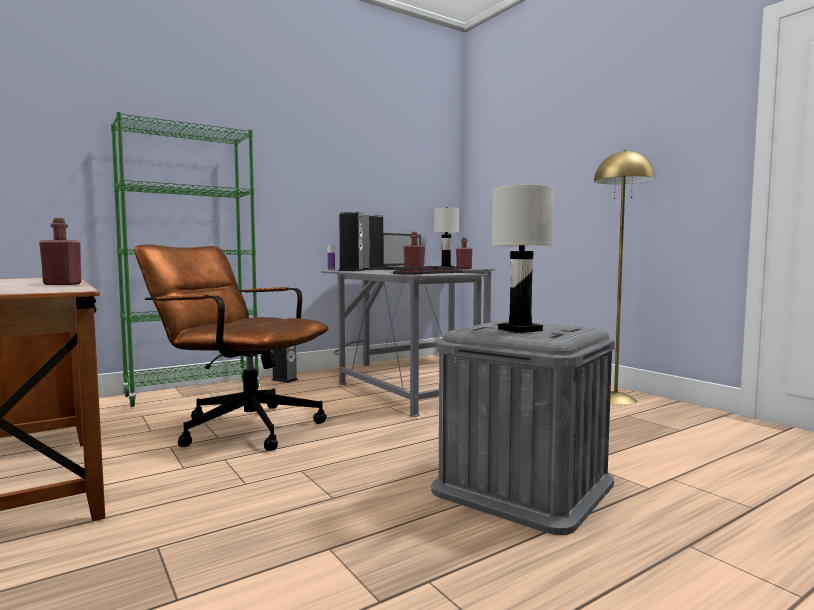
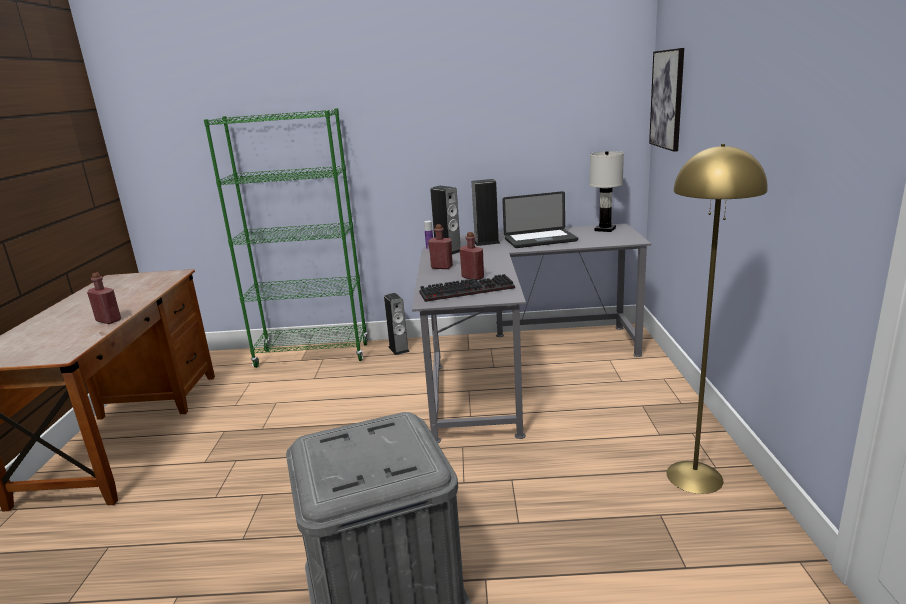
camera: 35 degrees right, 15 degrees up
(240, 426) = (290, 417): brown office chair -> none
(464, 268) = (612, 239): red bottle -> red bottle (441, 267)
(487, 171) = (667, 99): none -> picture
(520, 330) = (348, 457): white table lamp -> none

